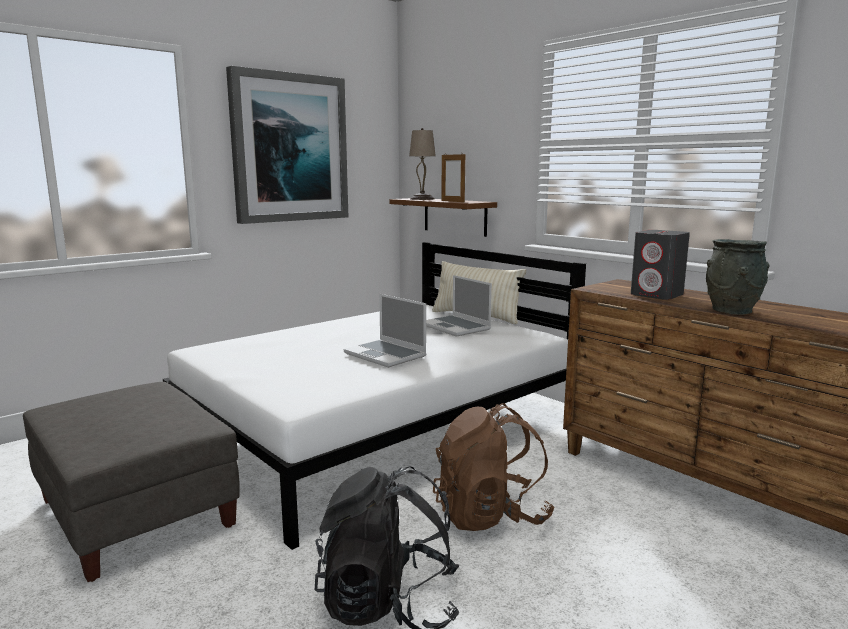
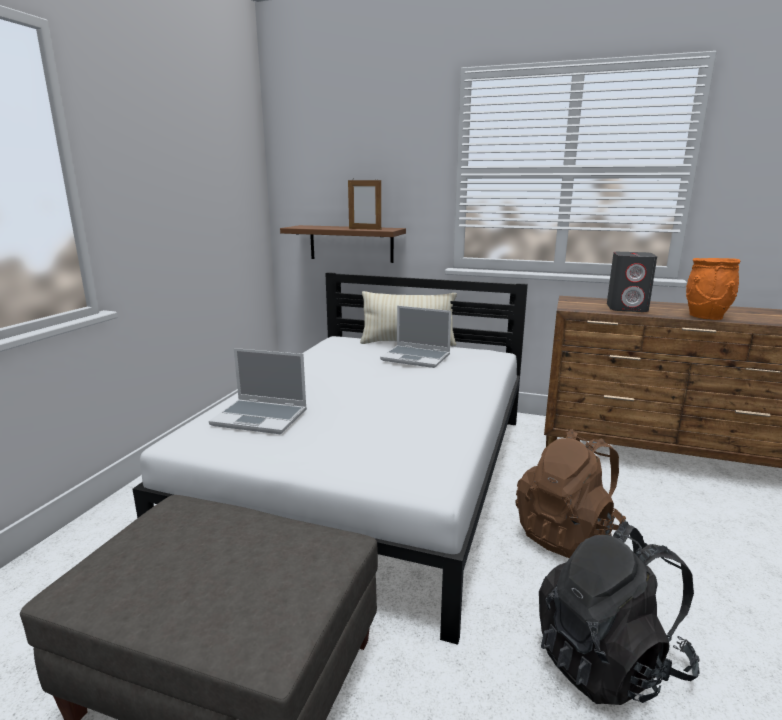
camera: 30 degrees left, 5 degrees up
(289, 148) = (177, 171): picture -> none
(386, 355) = (408, 401): laptop -> laptop (261, 418)
(421, 199) = (316, 227): beige table lamp -> none
(732, 310) = (706, 316): grey vase -> orange vase

